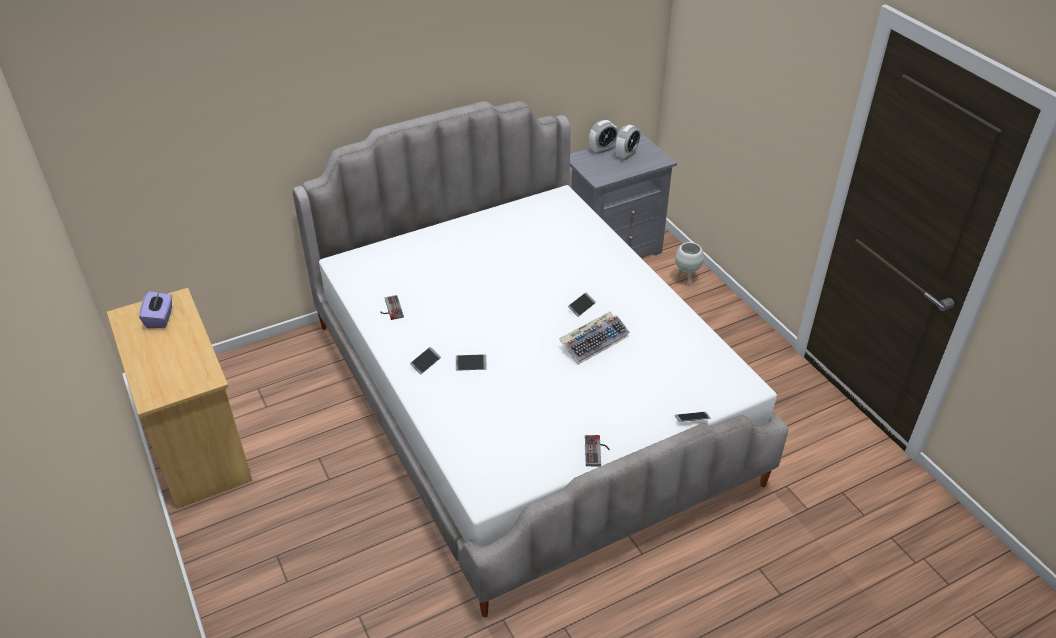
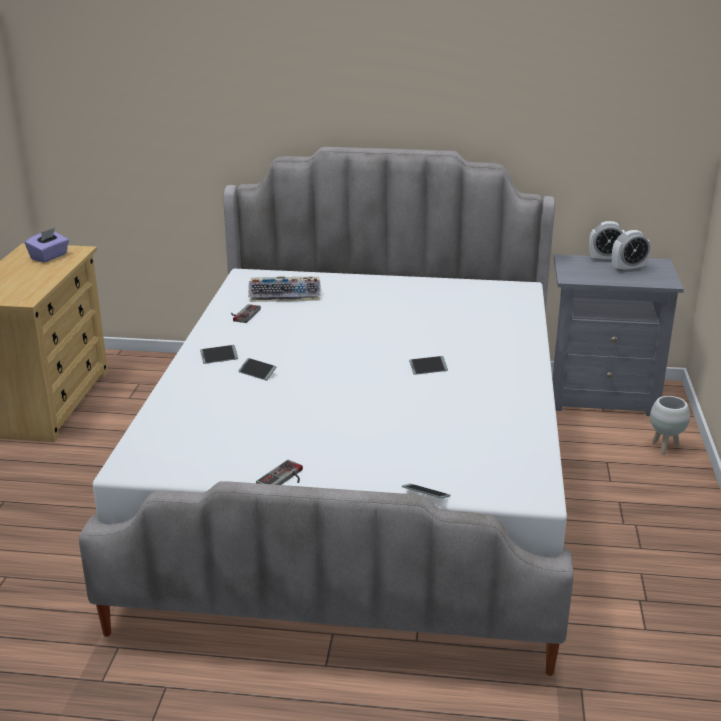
camera: 35 degrees right, 15 degrees down
(594, 341) = (404, 397): keyboard -> keyboard (286, 295)

